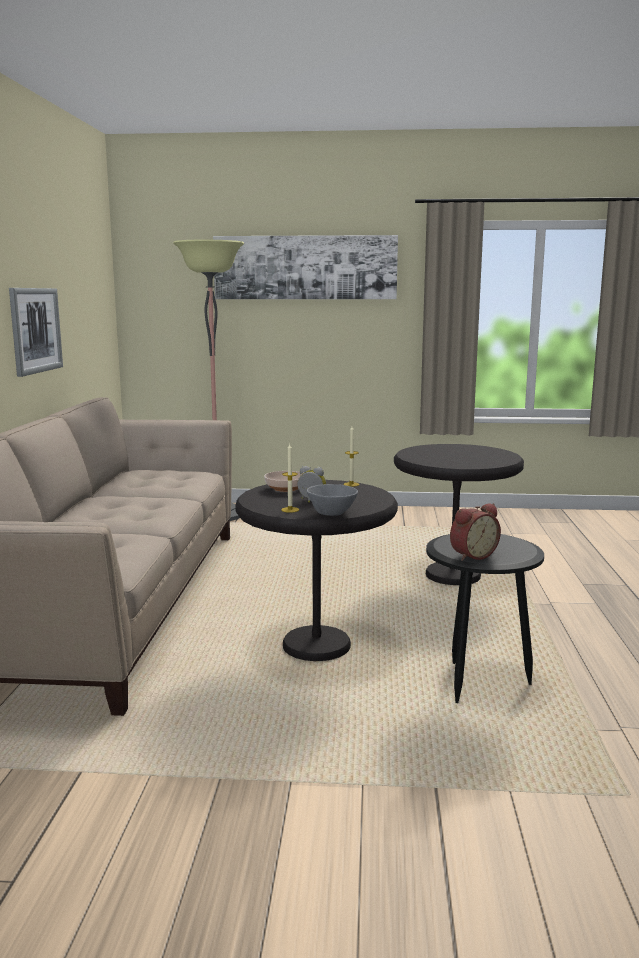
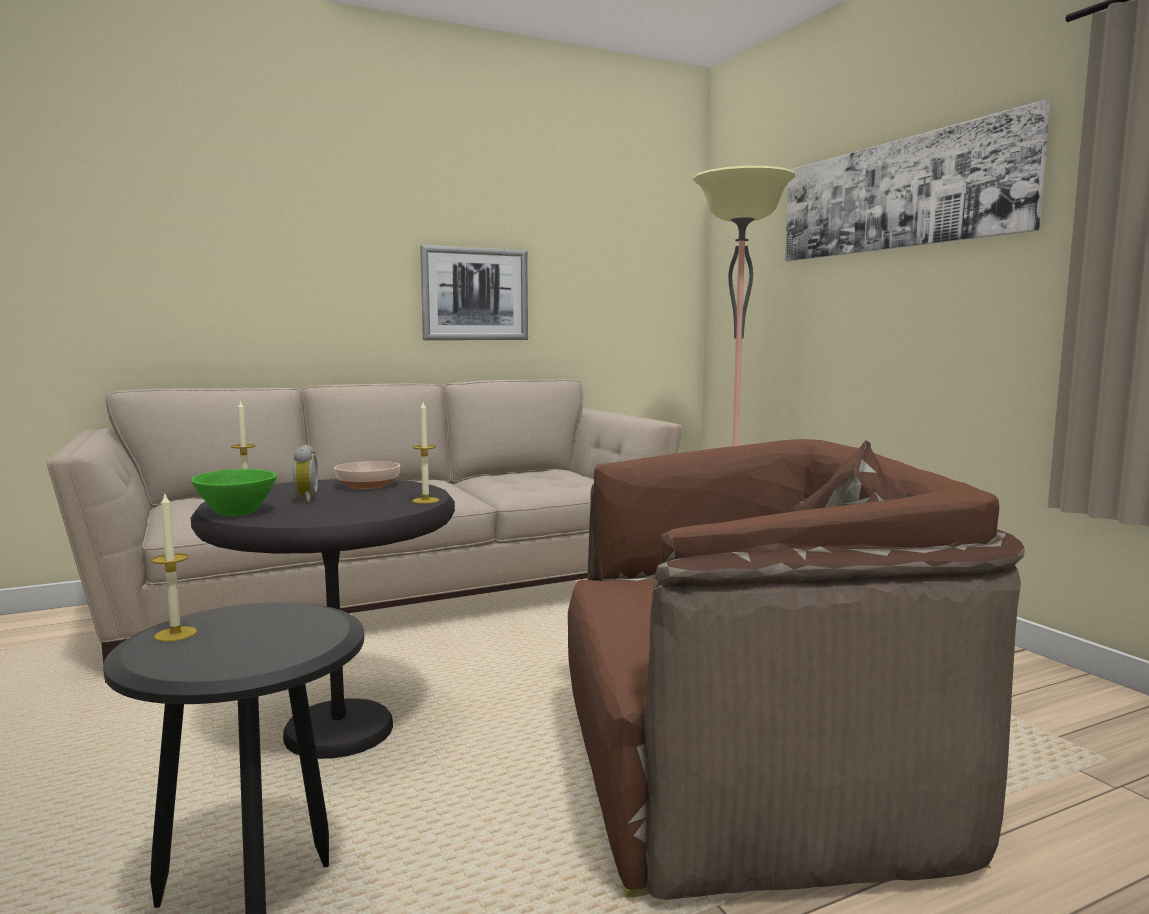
camera: 60 degrees right, 5 degrees down
(332, 513) = (234, 513): grey bowl -> green bowl
(453, 575) = (749, 773): black side table -> brown armchair
(472, 555) = (175, 634): alarm clock -> candle

